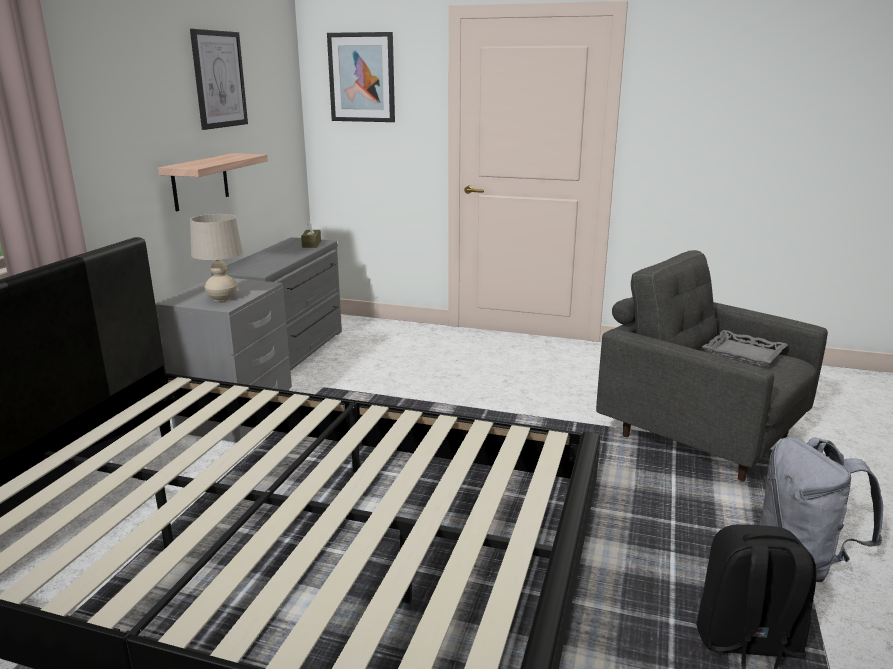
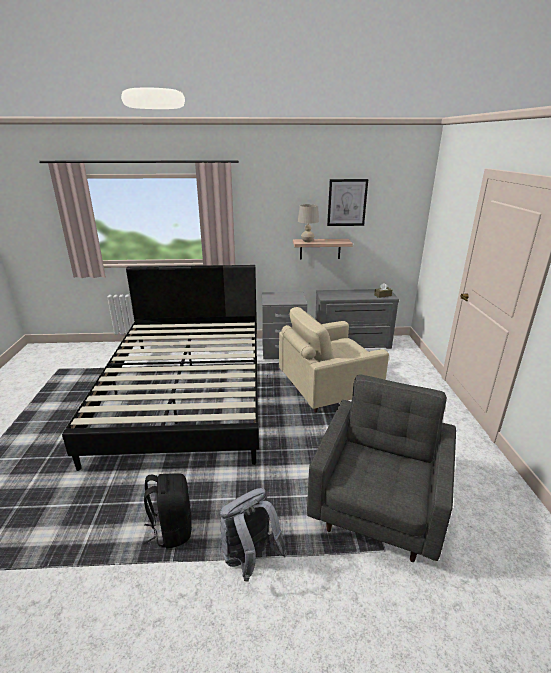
camera: 70 degrees right, 5 degrees up
(222, 298) = (276, 300): beige table lamp -> beige table lamp (307, 241)
(362, 77) = (446, 208): picture -> none
(417, 407) = (327, 391): none -> beige armchair
(744, 353) = (400, 475): grey tray -> none

